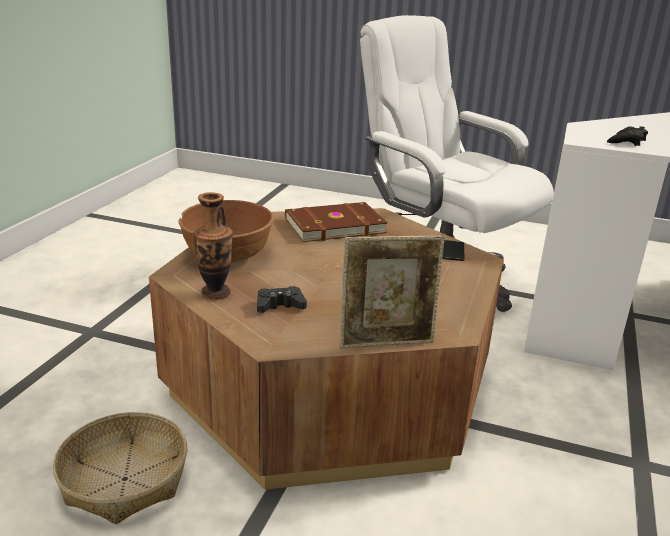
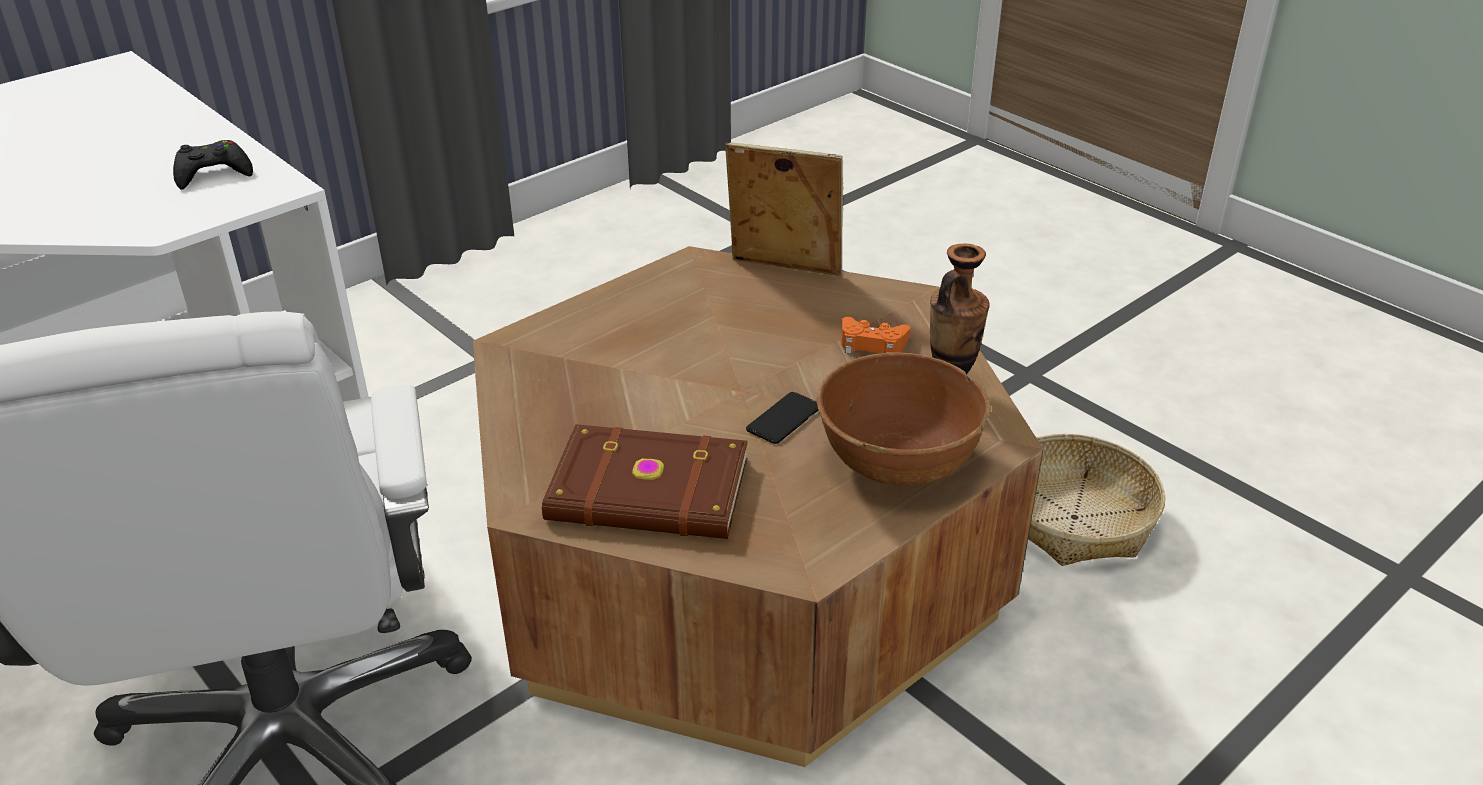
camera: 150 degrees left, 10 degrees up
(280, 306) = (872, 344): black game controller -> orange game controller
(452, 251) = (525, 372): phone -> phone (784, 419)

